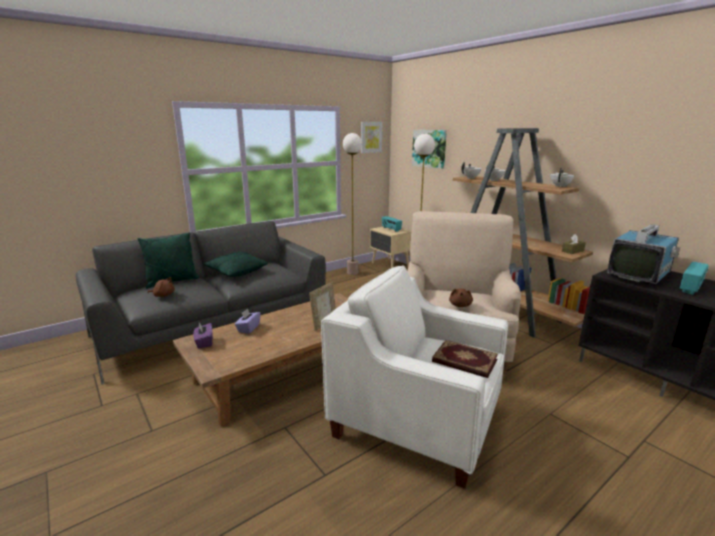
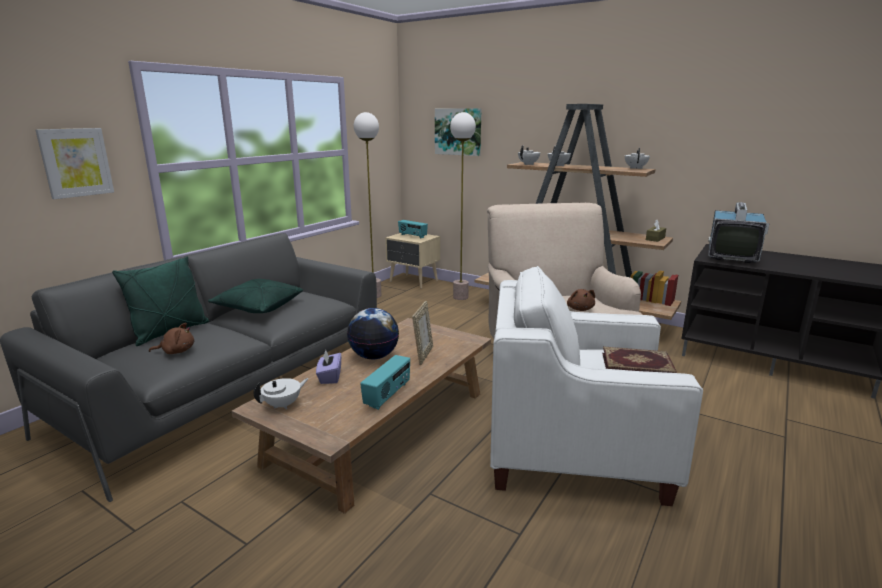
camera: 20 degrees left, 0 degrees up
(204, 342) = (283, 405): purple tissue box -> white teapot
(290, 318) = (374, 356): none -> globe
(371, 137) = (379, 118): picture -> picture (76, 162)
(691, 288) = (785, 262): radio -> radio (388, 395)

